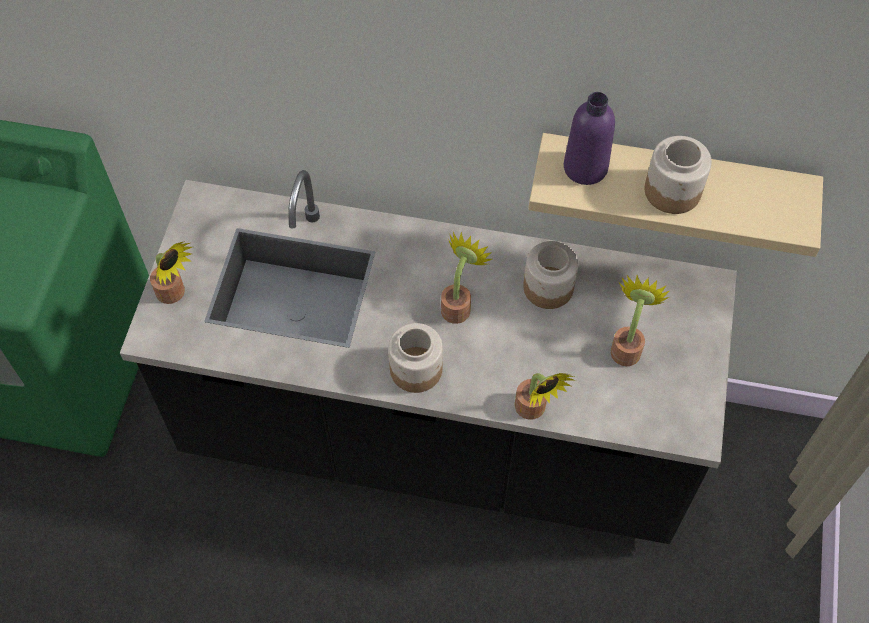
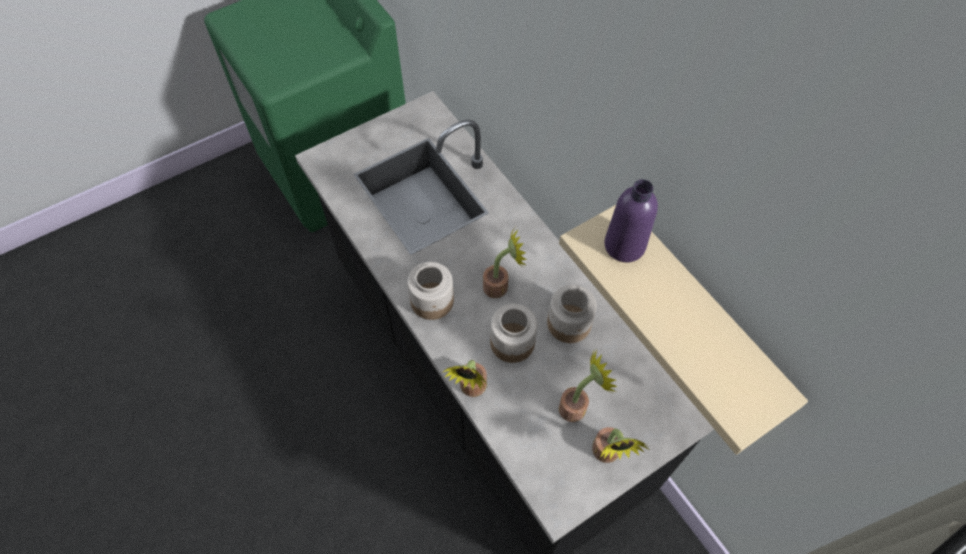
camera: 45 degrees right, 0 degrees up
(174, 294) = (356, 147): potted plant -> potted plant (607, 455)
(673, 191) = (670, 312): jar -> jar (513, 342)

